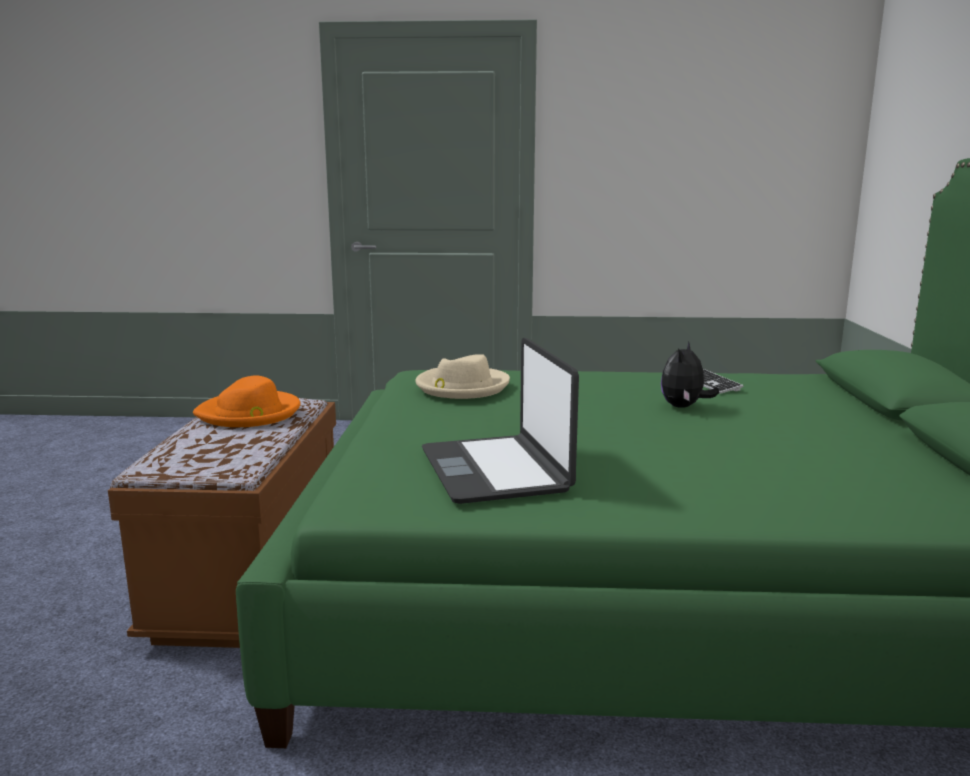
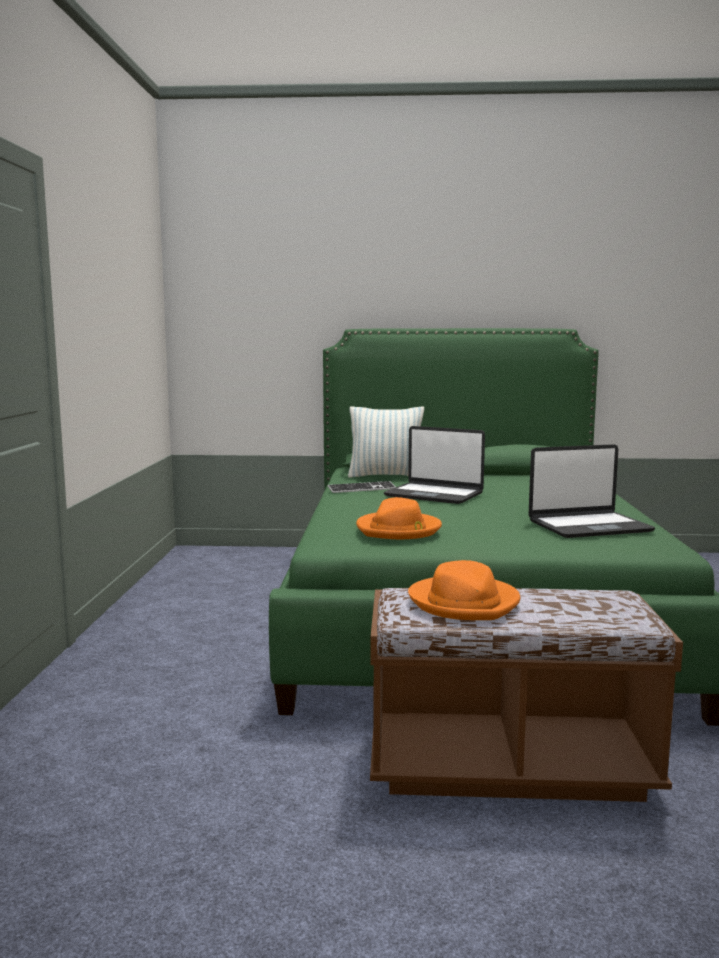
camera: 90 degrees left, 5 degrees down
(461, 387) = (398, 529): beige hat -> orange hat
(684, 407) = (434, 494): plush toy -> laptop
(820, 391) = (386, 476): none -> pillow

